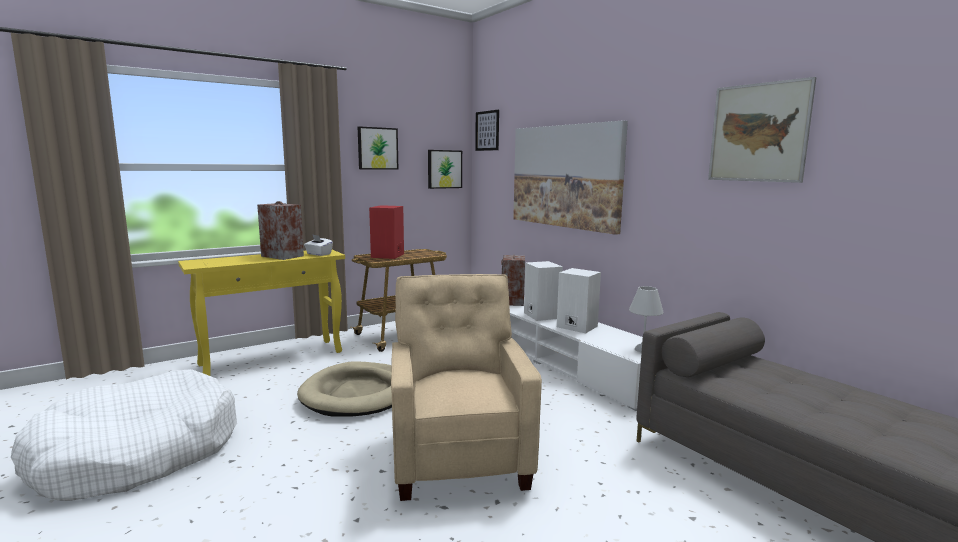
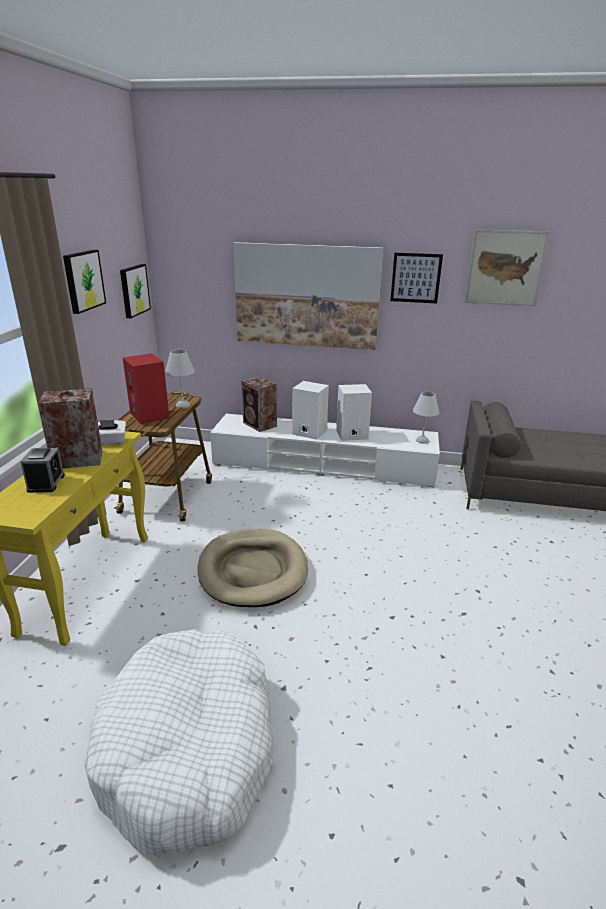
camera: 45 degrees left, 15 degrees up
(242, 259) = (46, 483): none -> alarm clock
(421, 256) = (183, 406): none -> white table lamp
(459, 455) = (409, 576): beige armchair -> none
(487, 130) = (177, 239): picture -> picture (416, 278)

